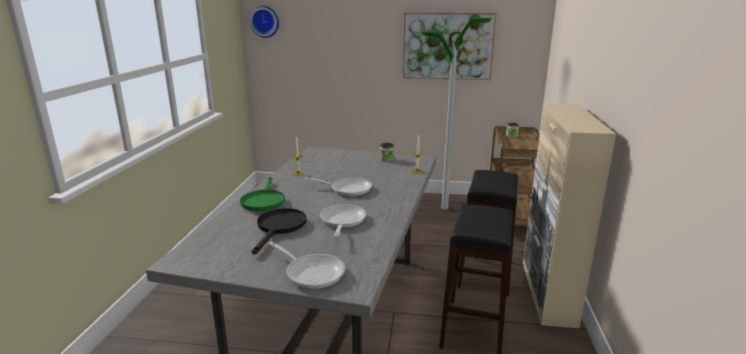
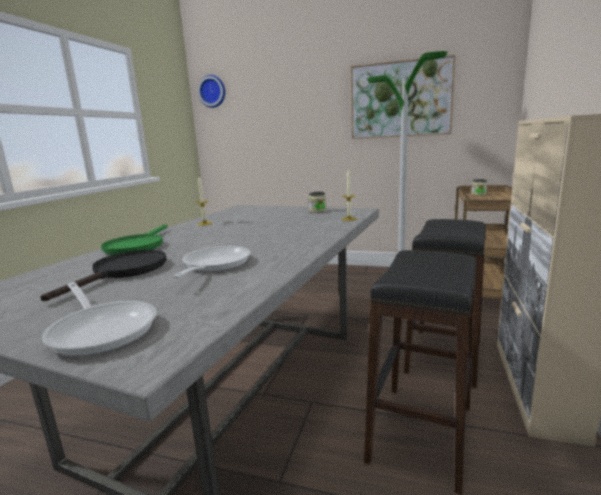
camera: 10 degrees right, 5 degrees down
(347, 189) = (250, 235): frying pan -> none

